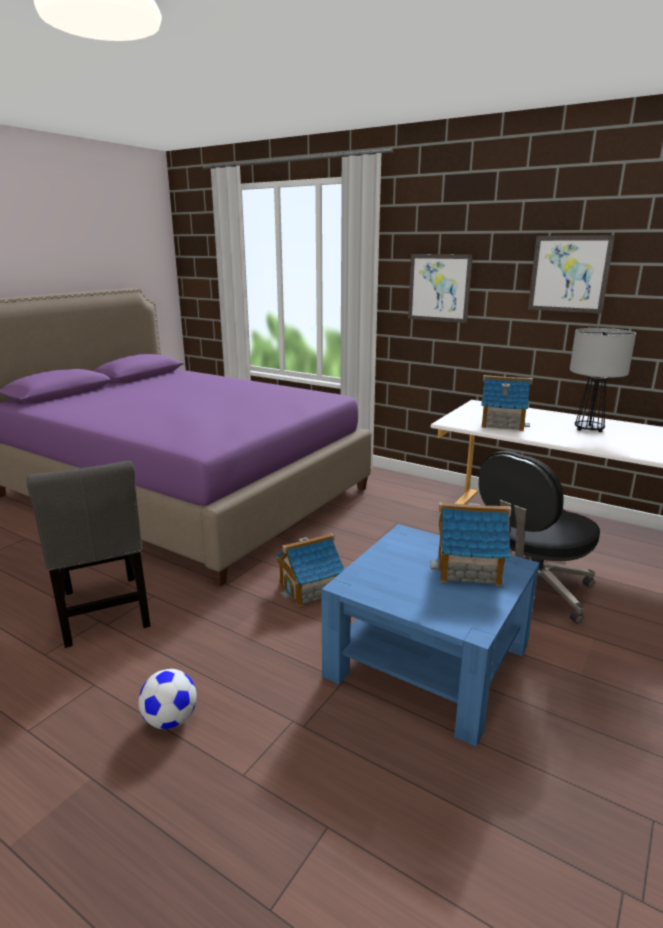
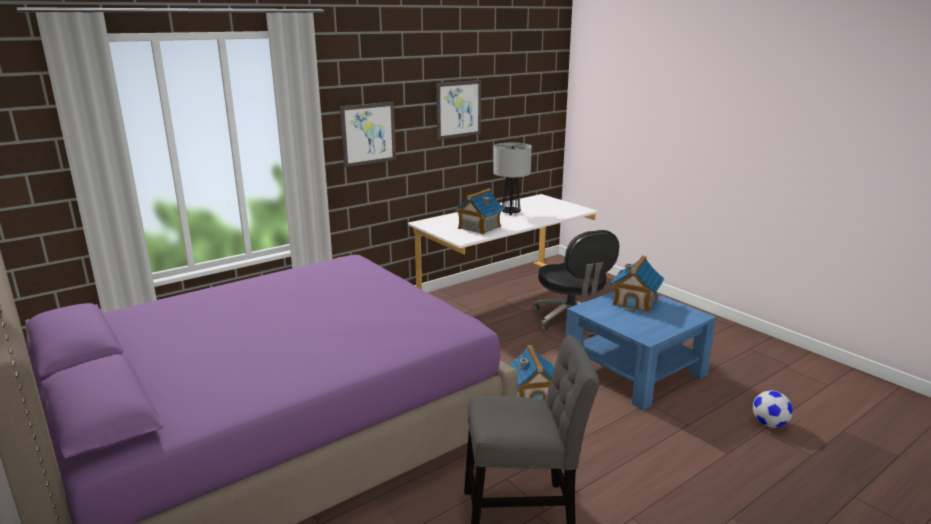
camera: 70 degrees left, 0 degrees up
(170, 720) = (678, 478): football -> football (769, 424)

